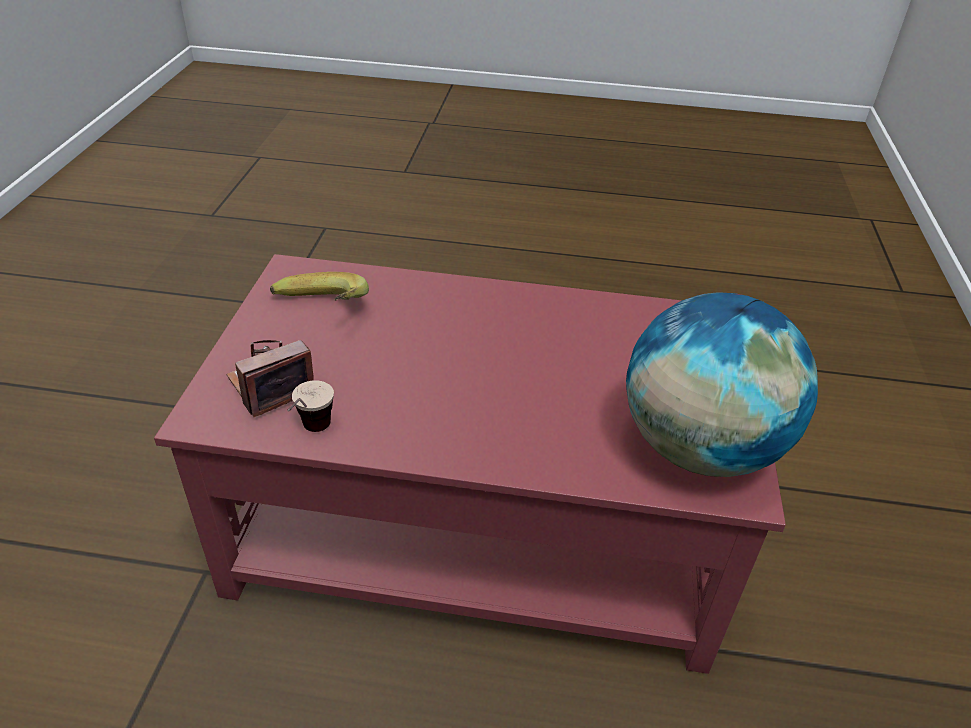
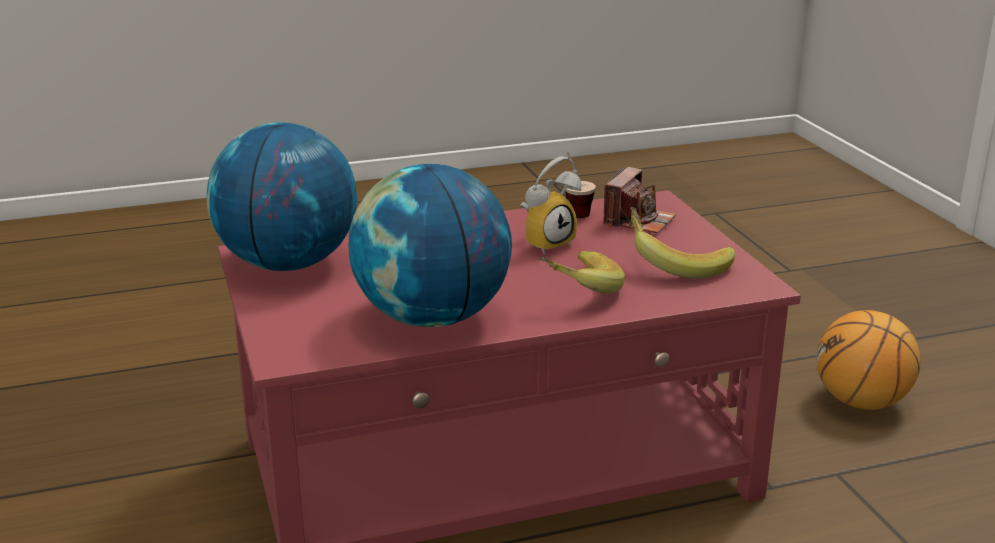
camera: 155 degrees right, 15 degrees down
(102, 468) = (861, 402): none -> basketball
(402, 385) = (546, 243): none -> alarm clock
(440, 312) = (575, 290): none -> banana
(584, 322) = (432, 318): none -> globe

